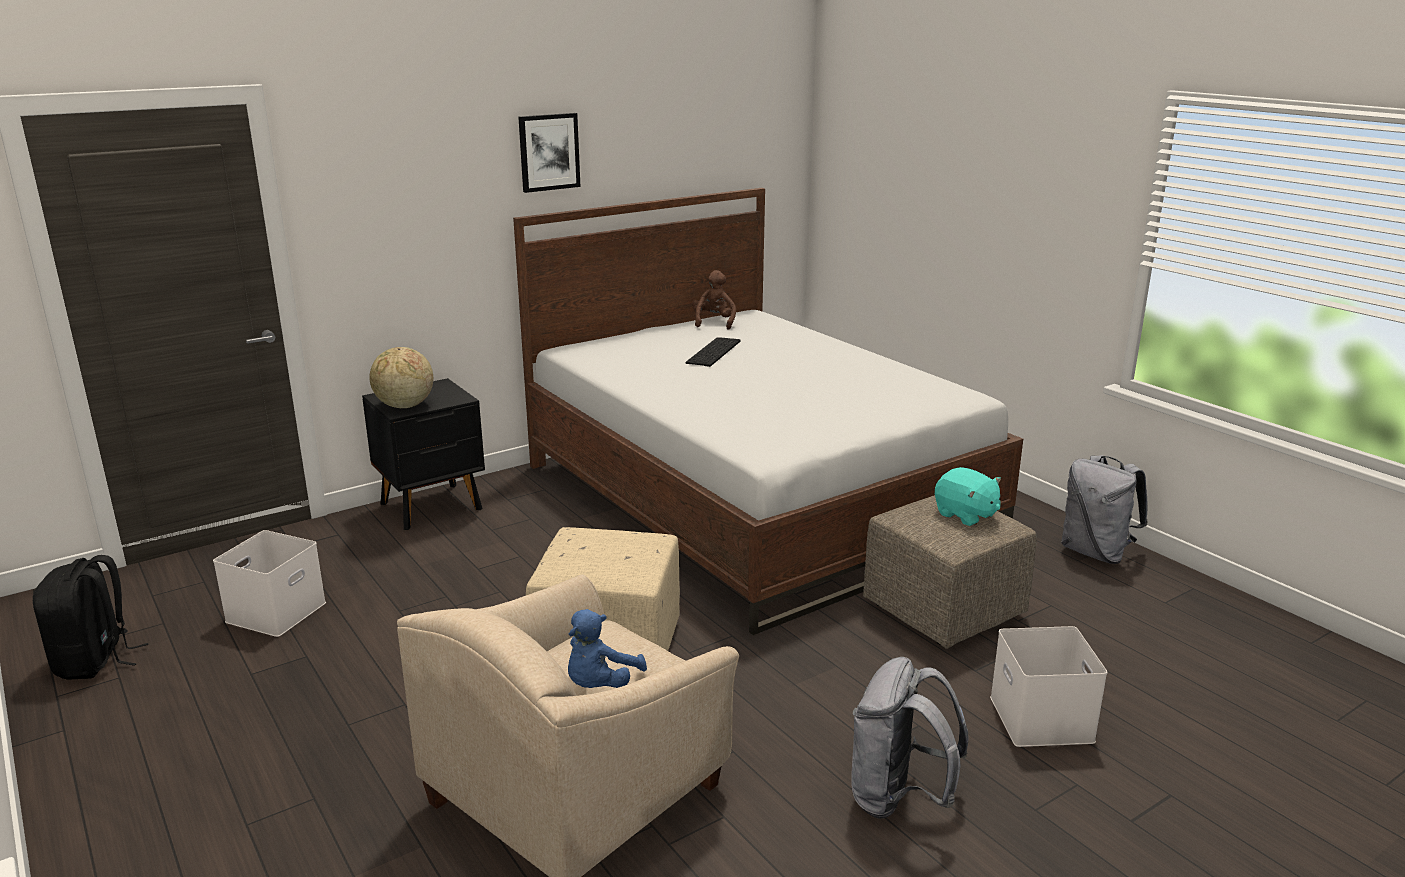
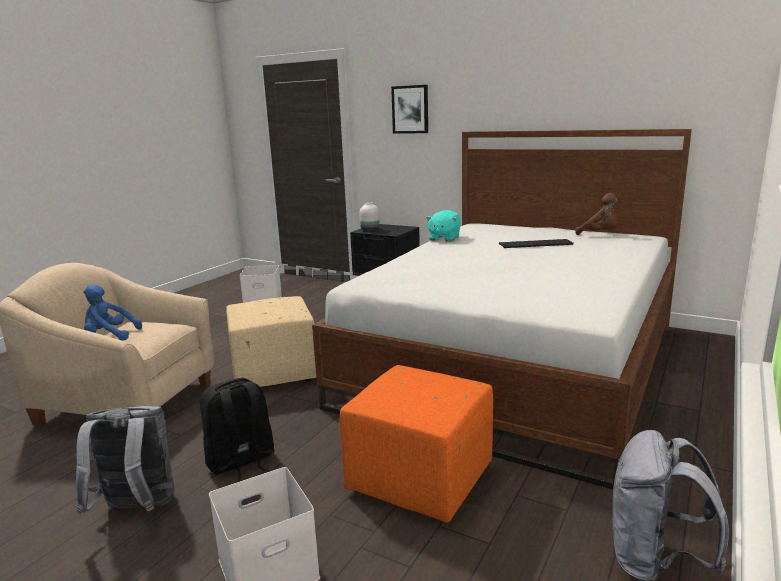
camera: 65 degrees right, 5 degrees down
(96, 661) = (209, 292): black backpack -> black backpack (241, 462)
(404, 406) = (369, 230): globe -> white vase
(549, 152) = (497, 89): picture -> picture (410, 109)
(714, 322) = (600, 234): brown plush toy -> brown plush toy turned 60 degrees clockwise
(944, 609) = (422, 479): beige ottoman -> orange ottoman
(965, 515) = (431, 394): turquoise plush toy -> turquoise plush toy (444, 238)

